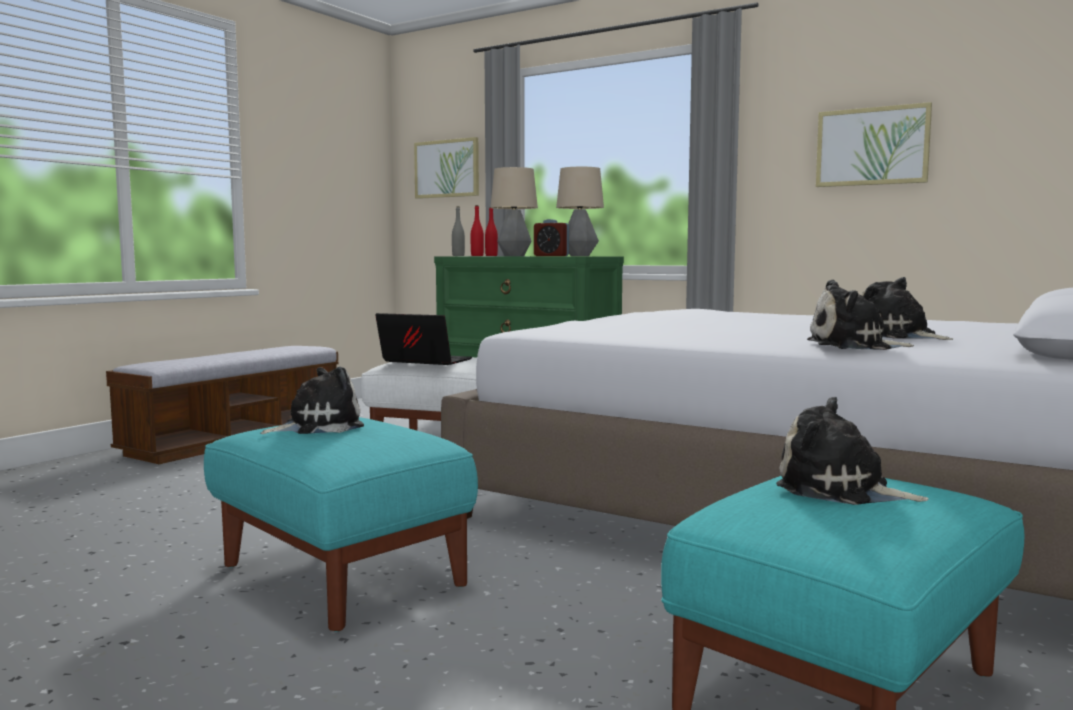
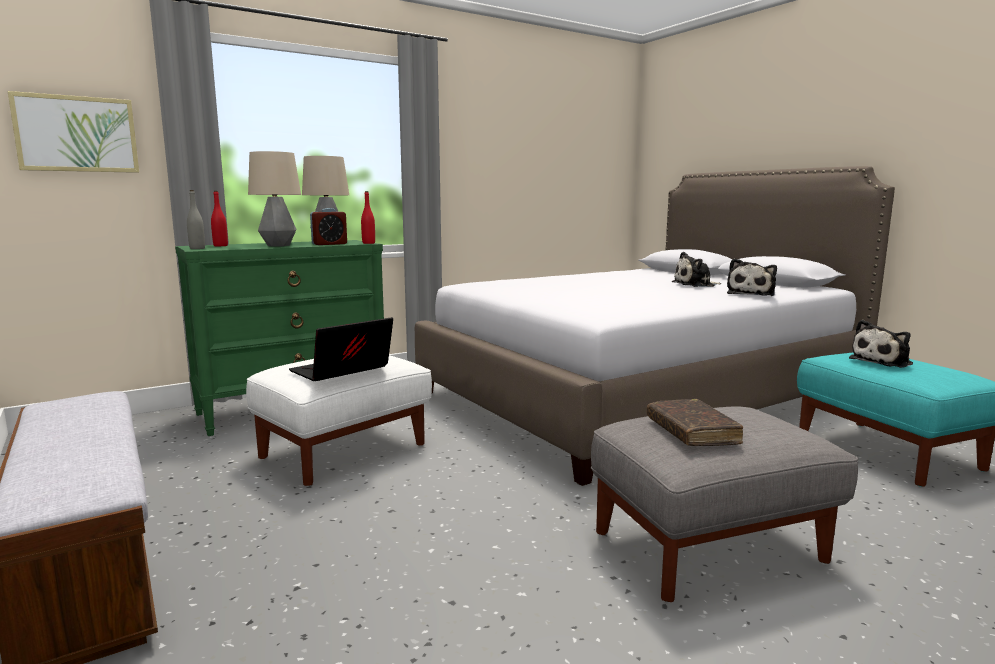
camera: 65 degrees left, 5 degrees up
(318, 426) = (691, 432): plush toy -> brown book
(340, 576) = (708, 548): turquoise ottoman -> grey ottoman
(477, 256) = (232, 247): red bottle -> red bottle (368, 243)
(872, 146) = (509, 159): picture -> none

